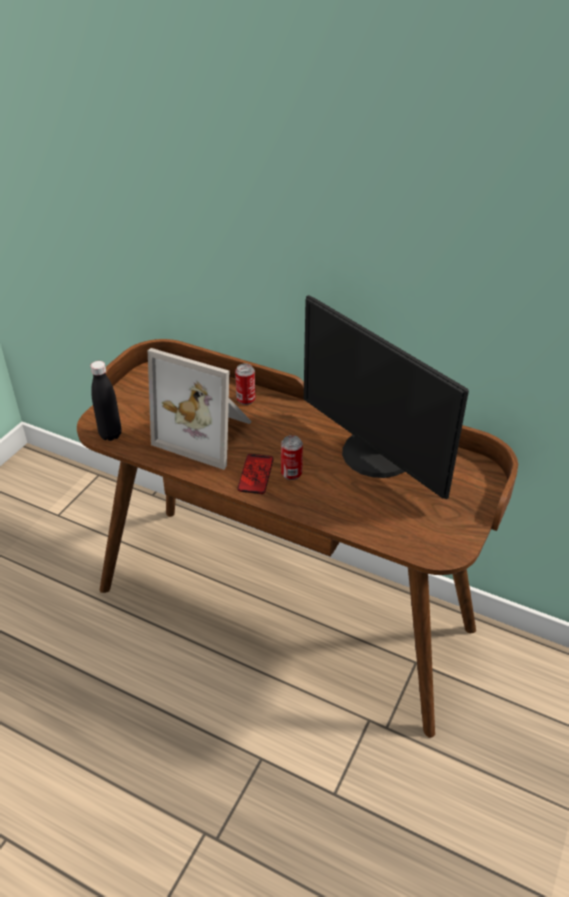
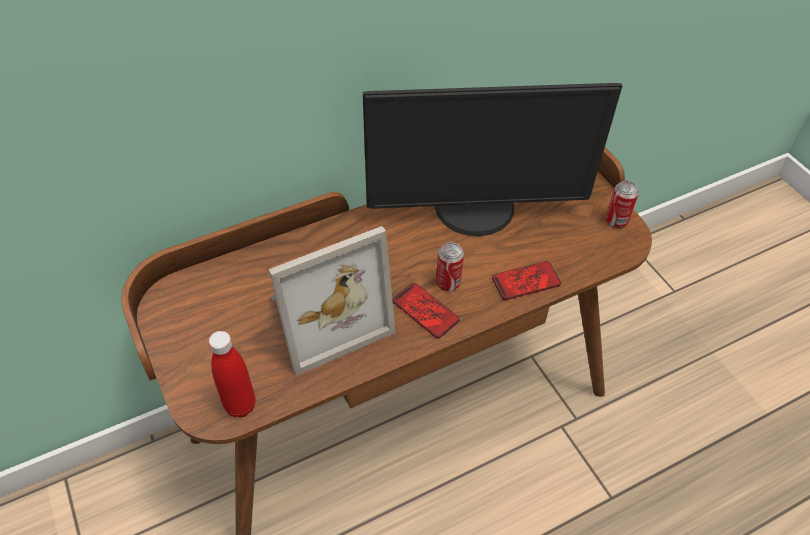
camera: 55 degrees left, 10 degrees up
(110, 435) = (240, 405): black bottle -> red bottle
(246, 399) = (302, 254): can -> can (616, 221)
(335, 511) = (526, 281): none -> phone

